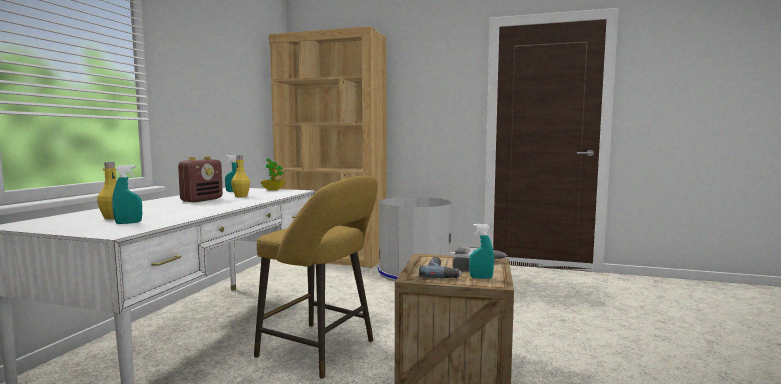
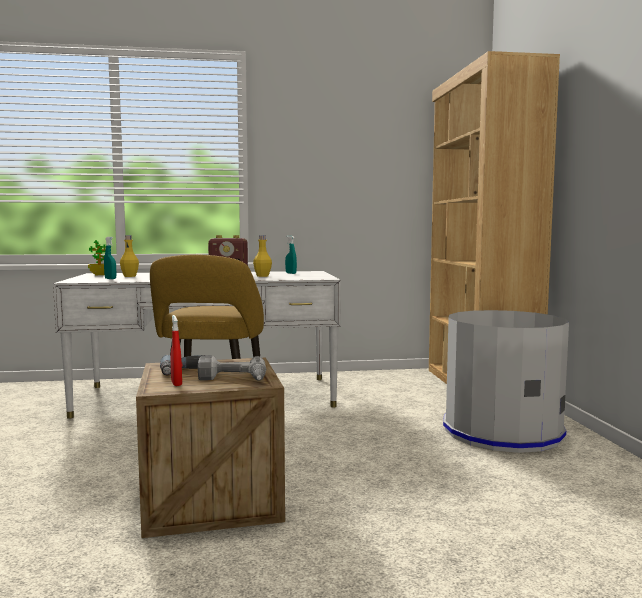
camera: 65 degrees right, 0 degrees up
(273, 190) = (320, 275): potted plant -> potted plant (99, 275)
(481, 278) = (176, 383): turquoise spray bottle -> red spray bottle

